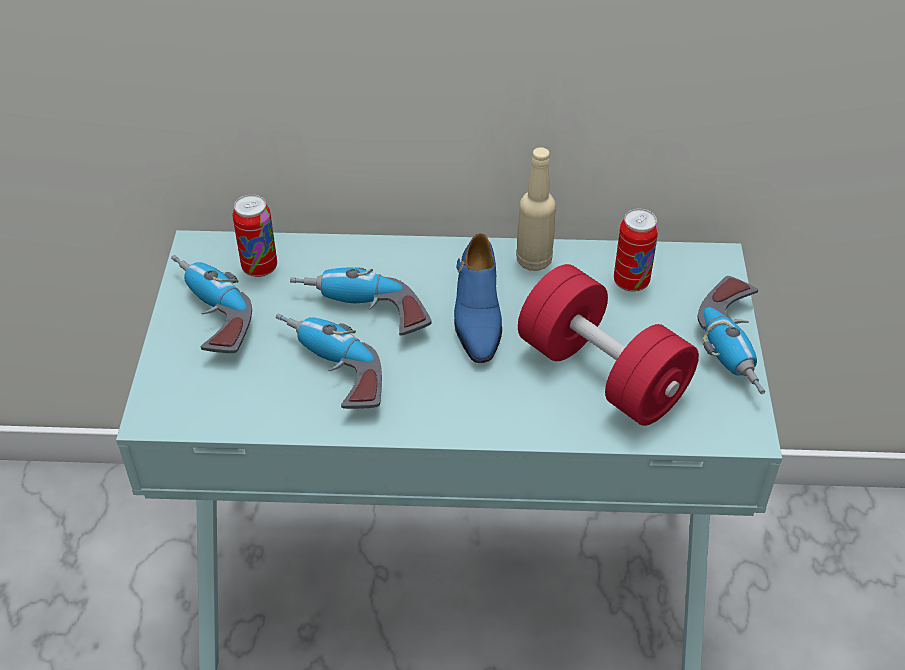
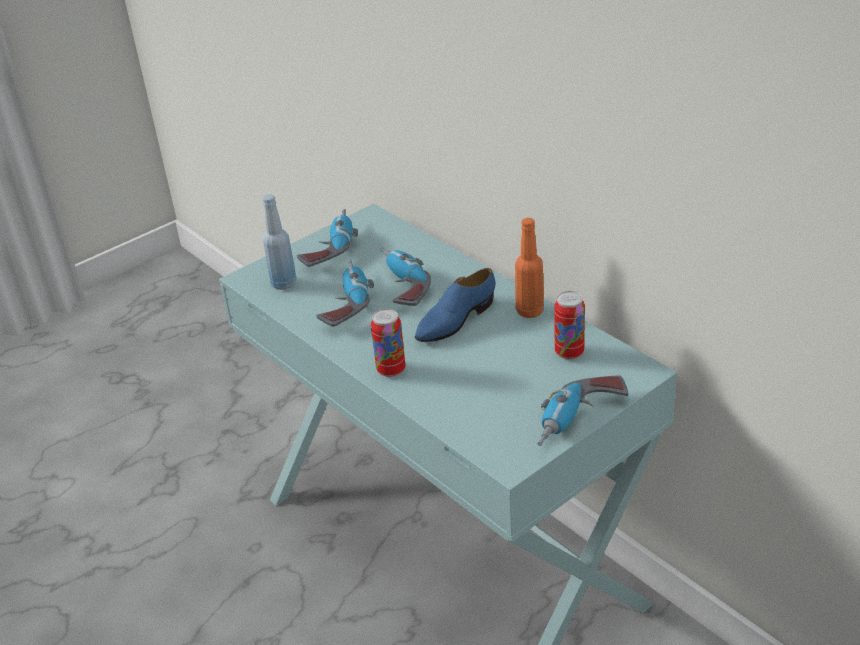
camera: 50 degrees right, 10 degrees down
(216, 393) = (283, 283): none -> blue bottle
(259, 267) = (384, 239): can -> can (391, 370)
(533, 261) = (529, 311): beige bottle -> orange bottle
(602, 373) = (476, 386): red dumbbell -> none

